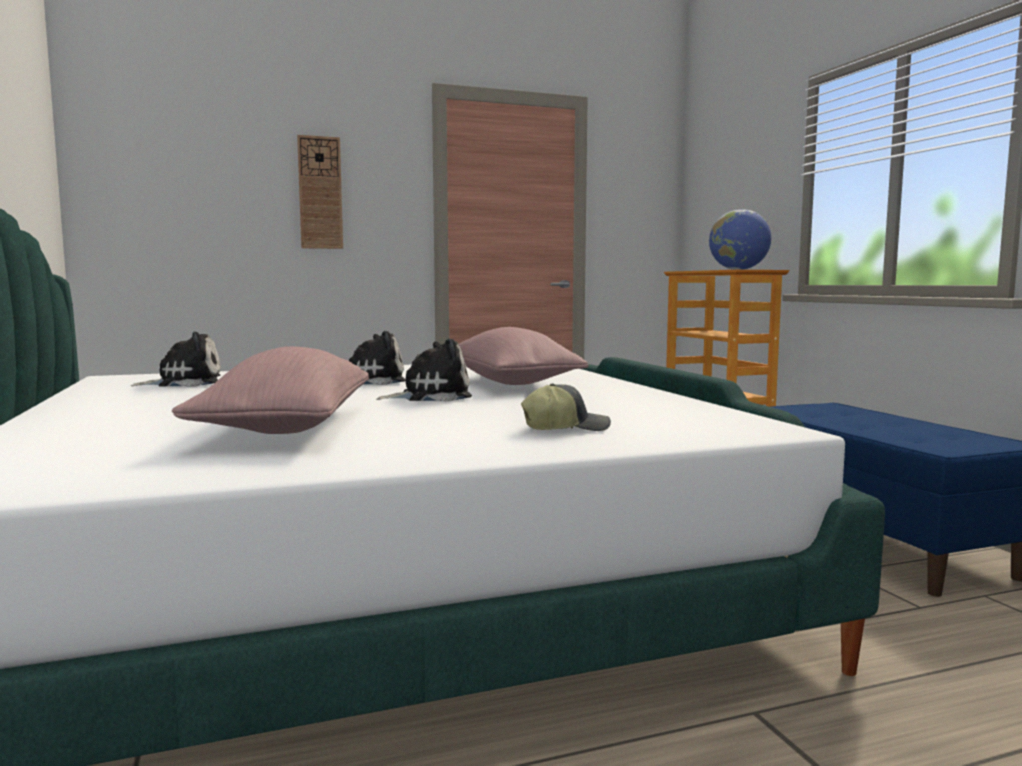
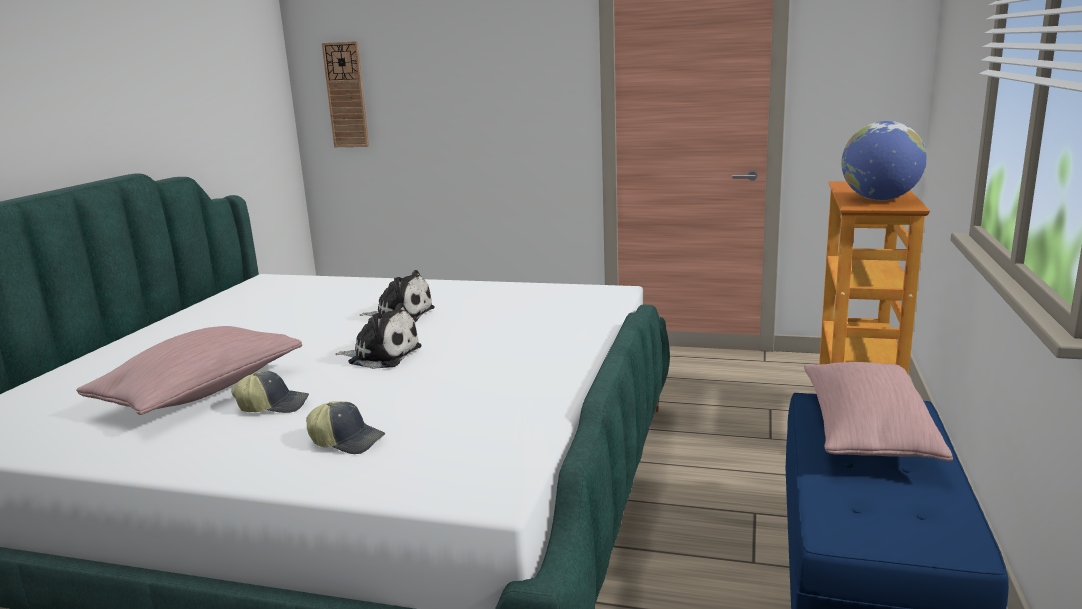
camera: 35 degrees right, 10 degrees up
(185, 383) = (285, 297): plush toy -> none
(320, 193) = (488, 87): wall clock -> wall clock (346, 95)
(414, 424) = (274, 405): none -> cap
(509, 383) = (492, 339): pink pillow -> pink pillow (866, 434)

